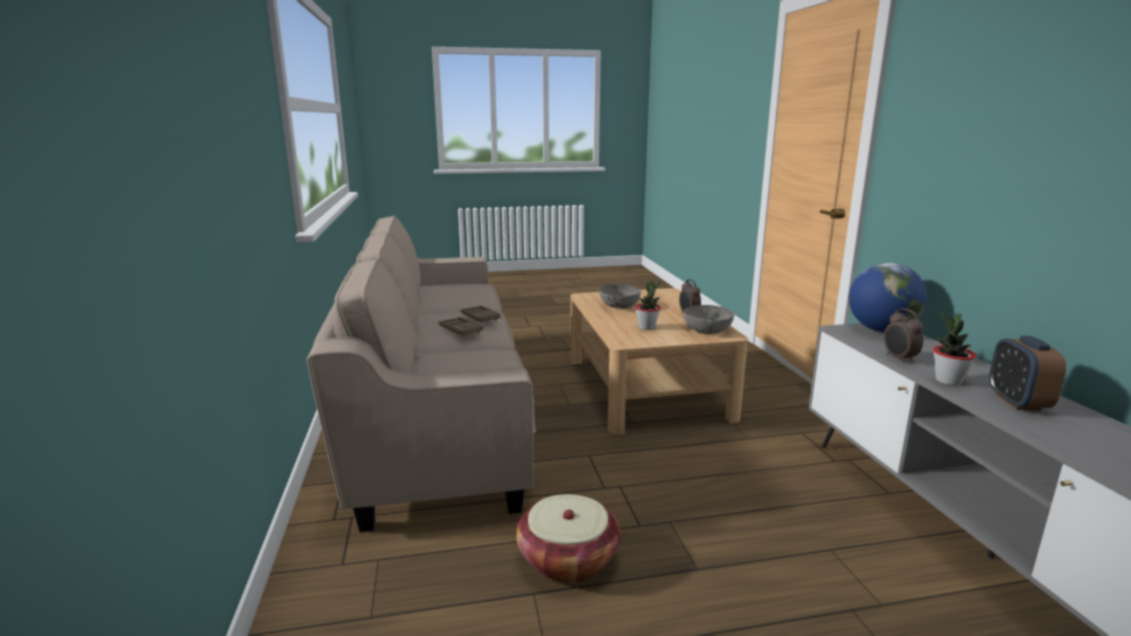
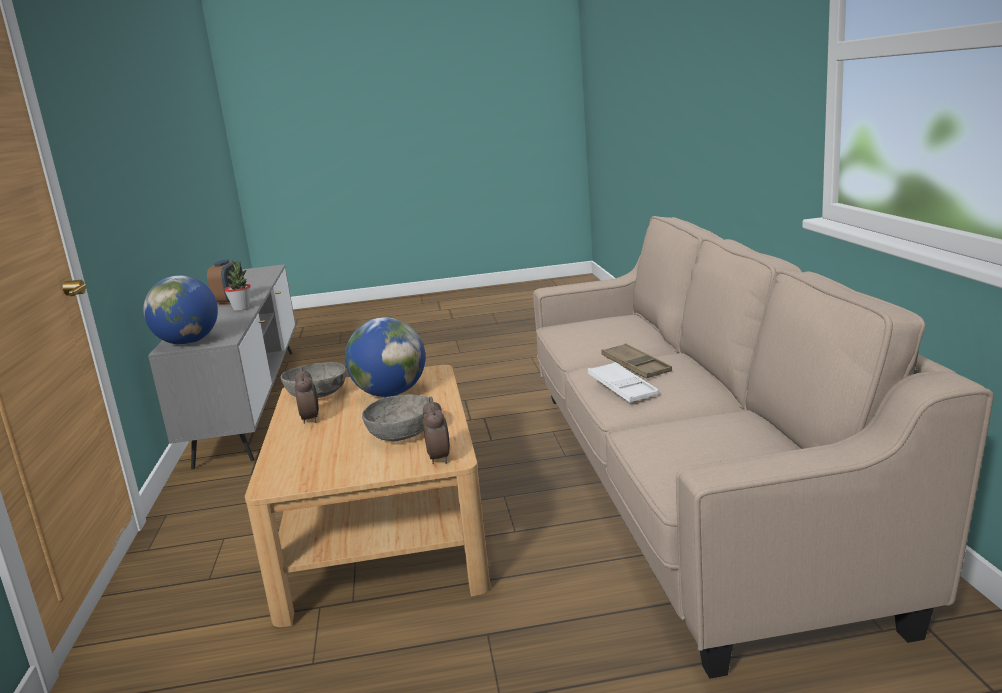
camera: 175 degrees left, 0 degrees up
(480, 318) = (622, 388): brown tray -> white tray
(567, 559) = (518, 383): basket -> none
(647, 327) = (390, 394): potted plant -> globe
(898, 359) = (238, 319): alarm clock -> alarm clock (439, 458)

